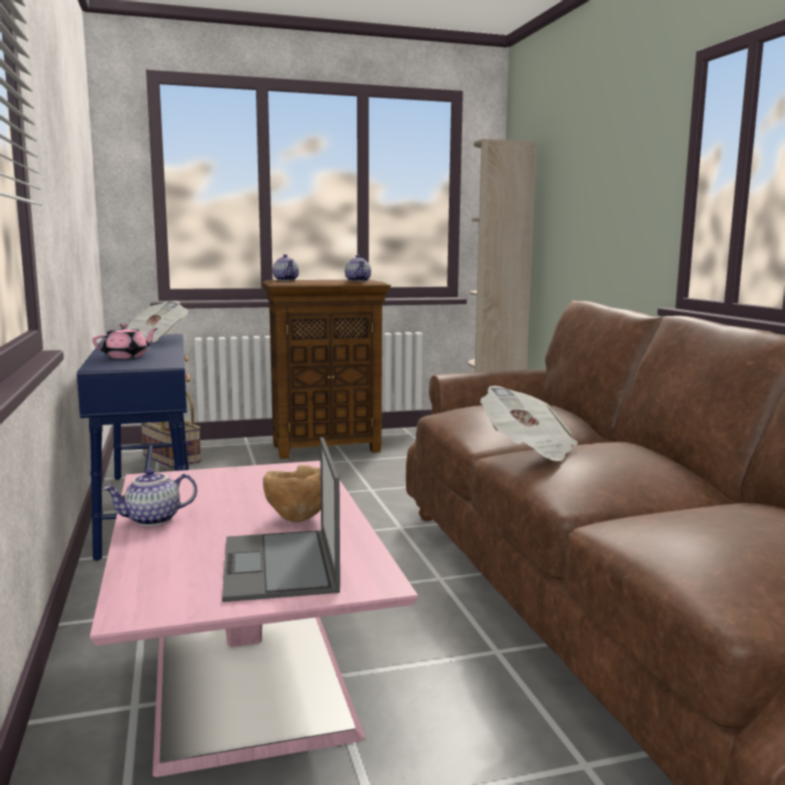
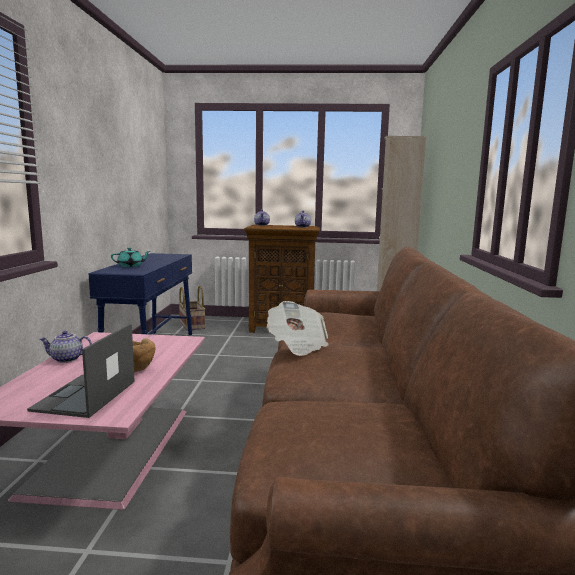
camera: 20 degrees right, 0 degrees up
(127, 356) = (131, 266): pink teapot -> turquoise teapot
(153, 341) = (164, 258): newspaper -> none

